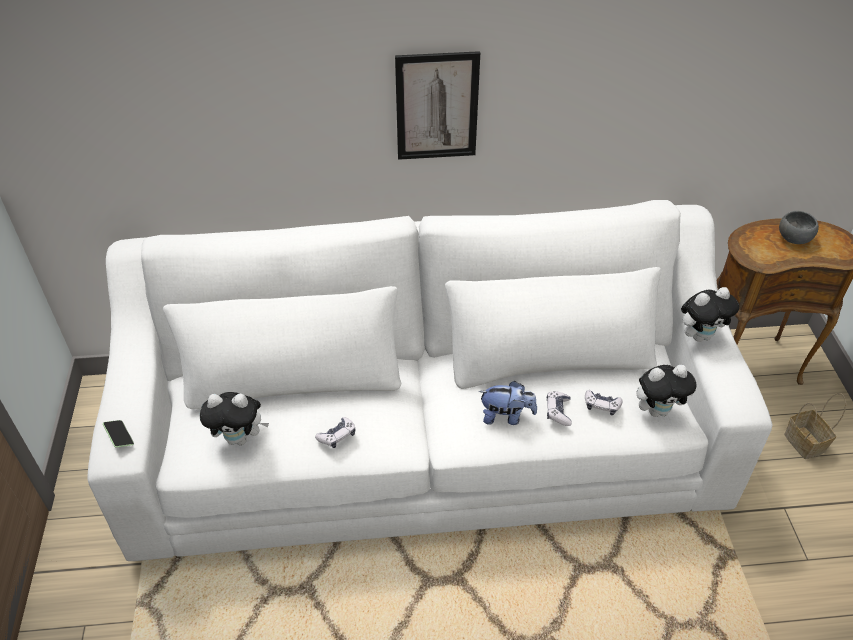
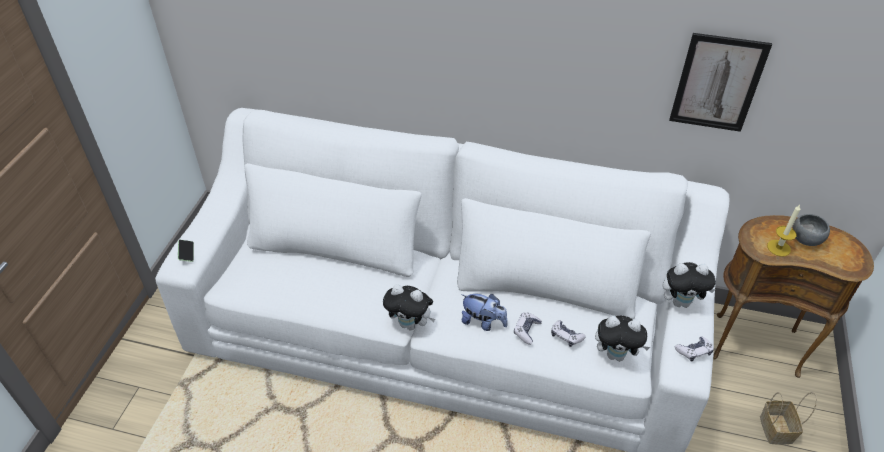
camera: 20 degrees right, 0 degrees up
(240, 438) = (273, 279): plush toy -> plush toy (410, 324)
(337, 436) = (344, 298): game controller -> game controller (694, 351)
(437, 106) = (492, 53): picture -> picture (717, 83)
(774, 253) = (778, 248): none -> candle

